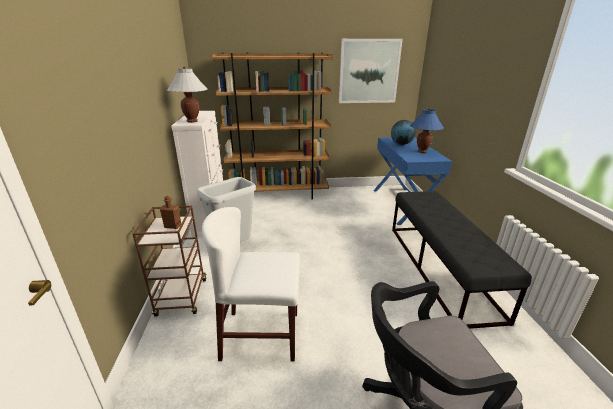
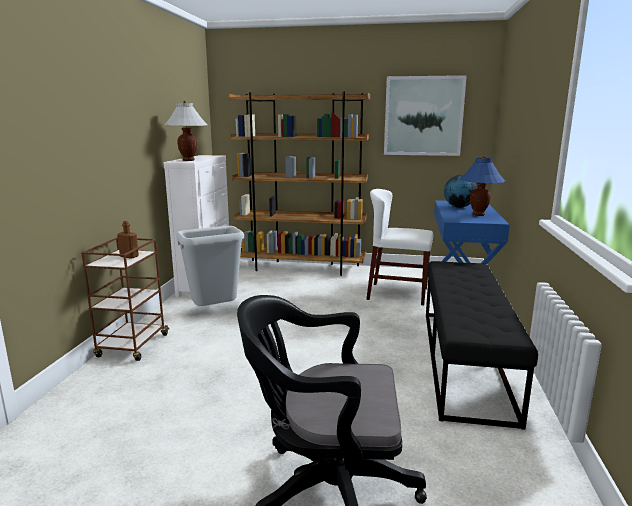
camera: 15 degrees right, 10 degrees down
(261, 335) = (195, 388): white chair -> white chair (397, 294)

